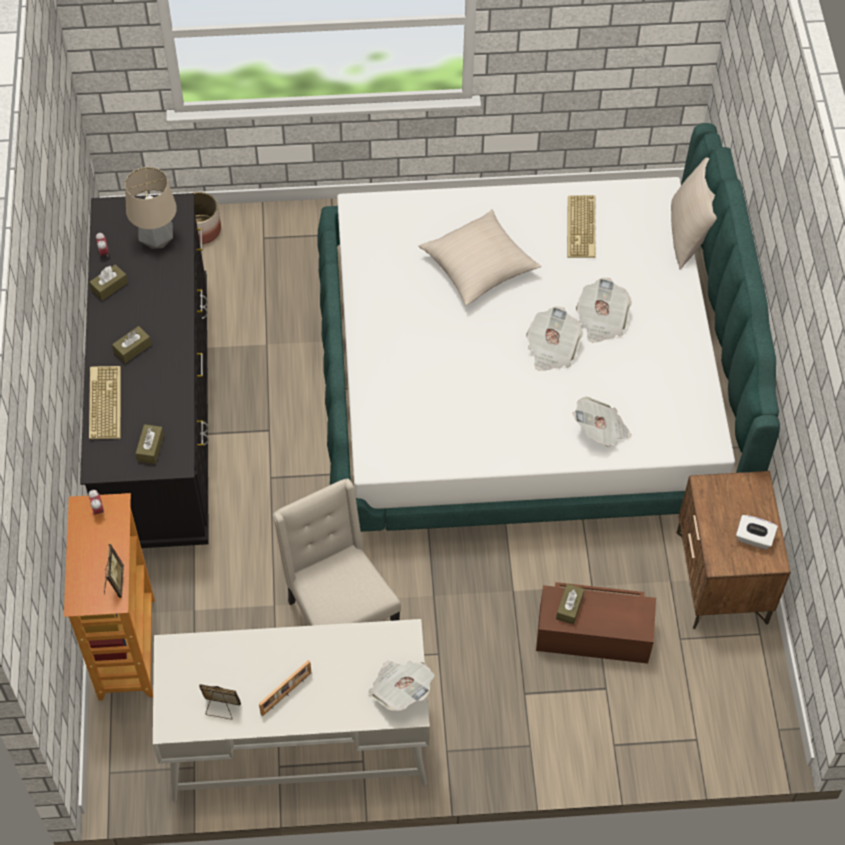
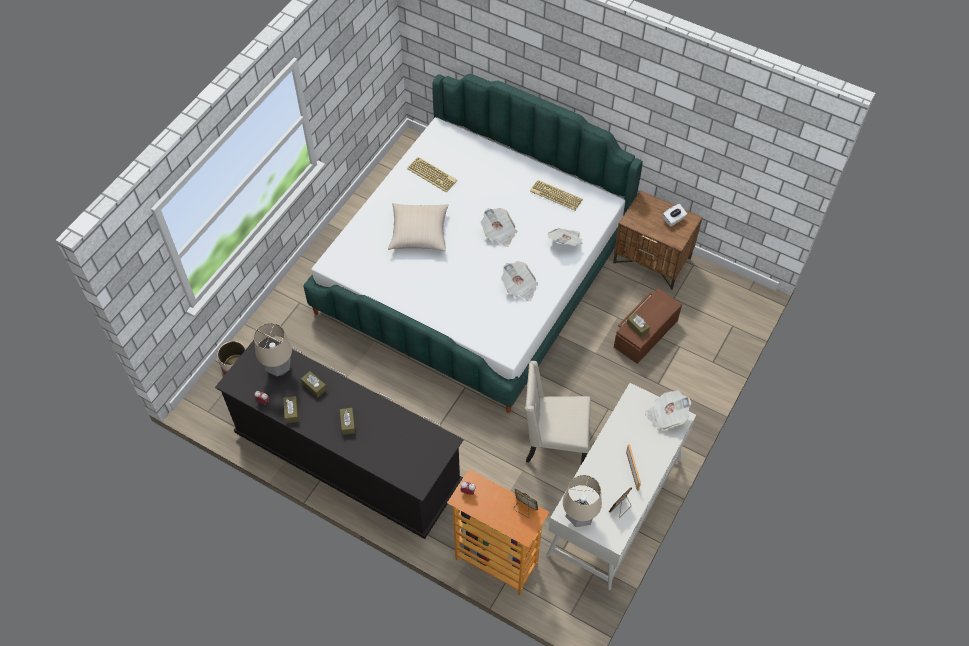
camera: 55 degrees left, 0 degrees up
(103, 402) = (374, 459): keyboard -> keyboard (555, 196)
(150, 448) = (426, 451): brown tissue box -> brown tissue box (314, 386)
(175, 668) = (579, 518): none -> table lamp
(601, 320) = (498, 202): newspaper -> newspaper (519, 287)
(691, 235) = (476, 134): beige pillow -> none

